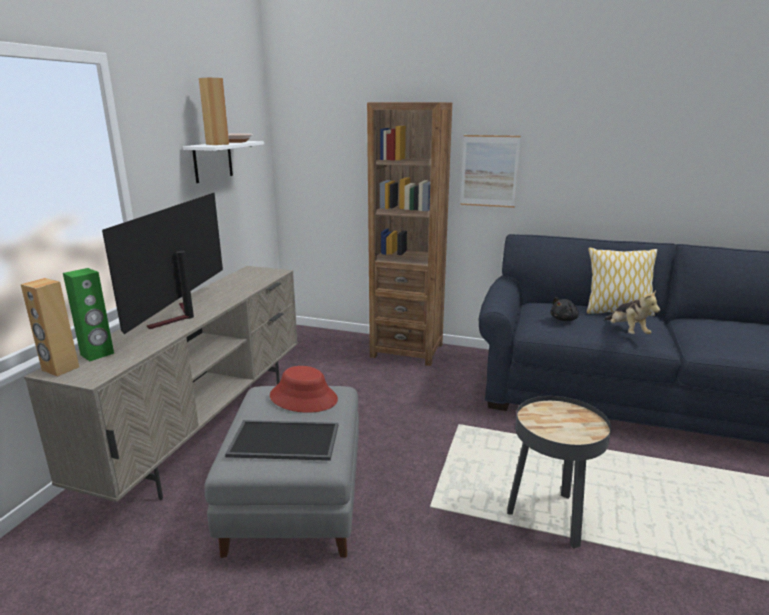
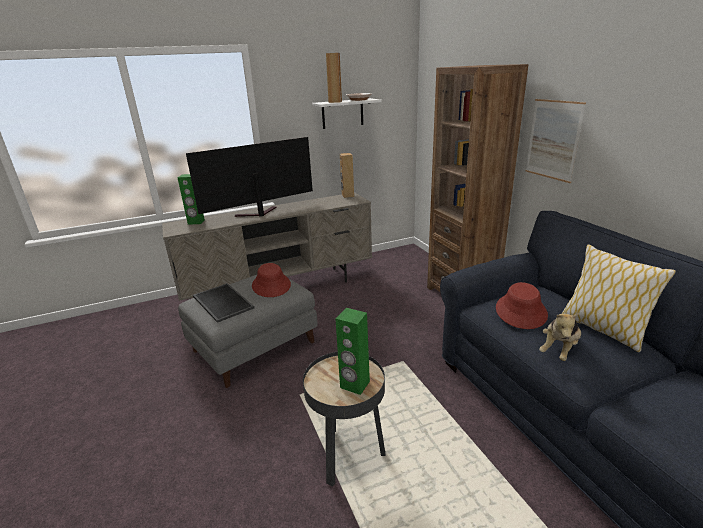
camera: 50 degrees right, 5 degrees up
(60, 369) = (174, 224): brown speaker -> brown speaker (347, 195)
(564, 319) = (521, 311): black plush toy -> red hat
(575, 421) = (354, 385): none -> green speaker

